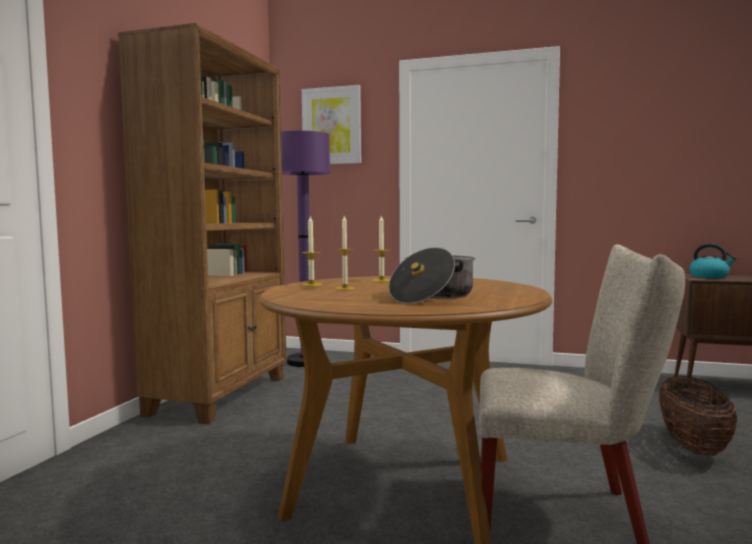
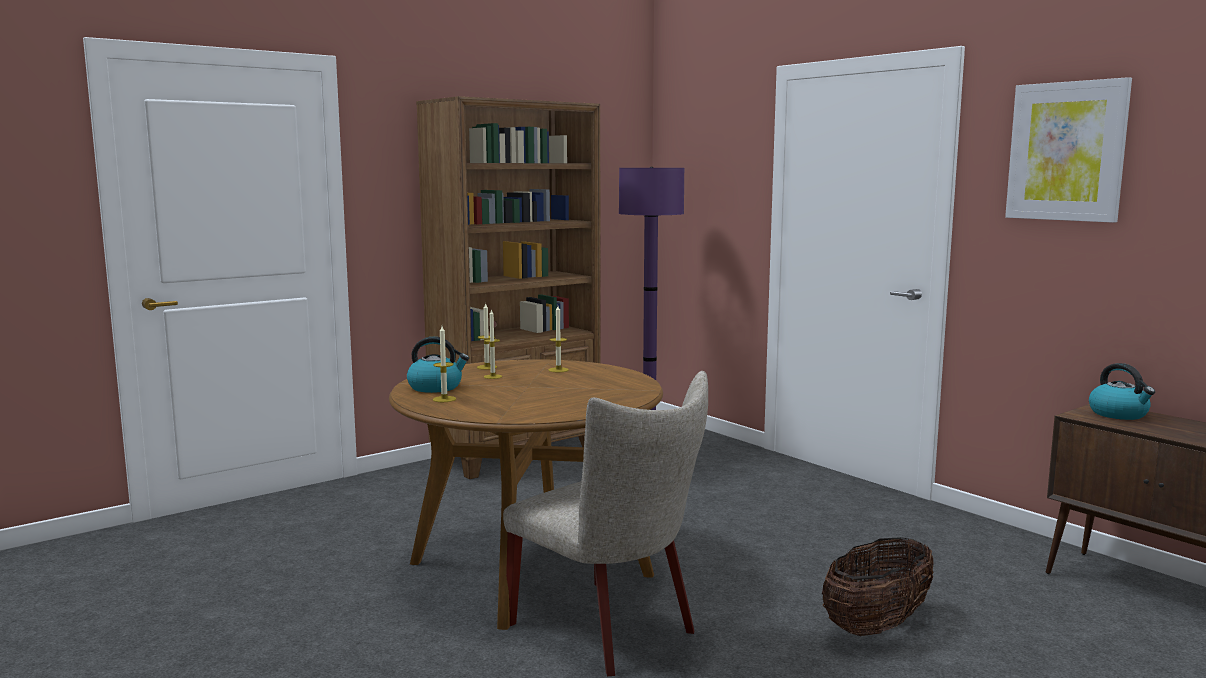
camera: 35 degrees right, 5 degrees up
(324, 299) = (436, 387): none -> kettle
(331, 126) = (707, 149): picture -> picture (1066, 151)
(370, 304) = (444, 399): none -> candle
(432, 297) = (513, 399): cooking pot -> none

